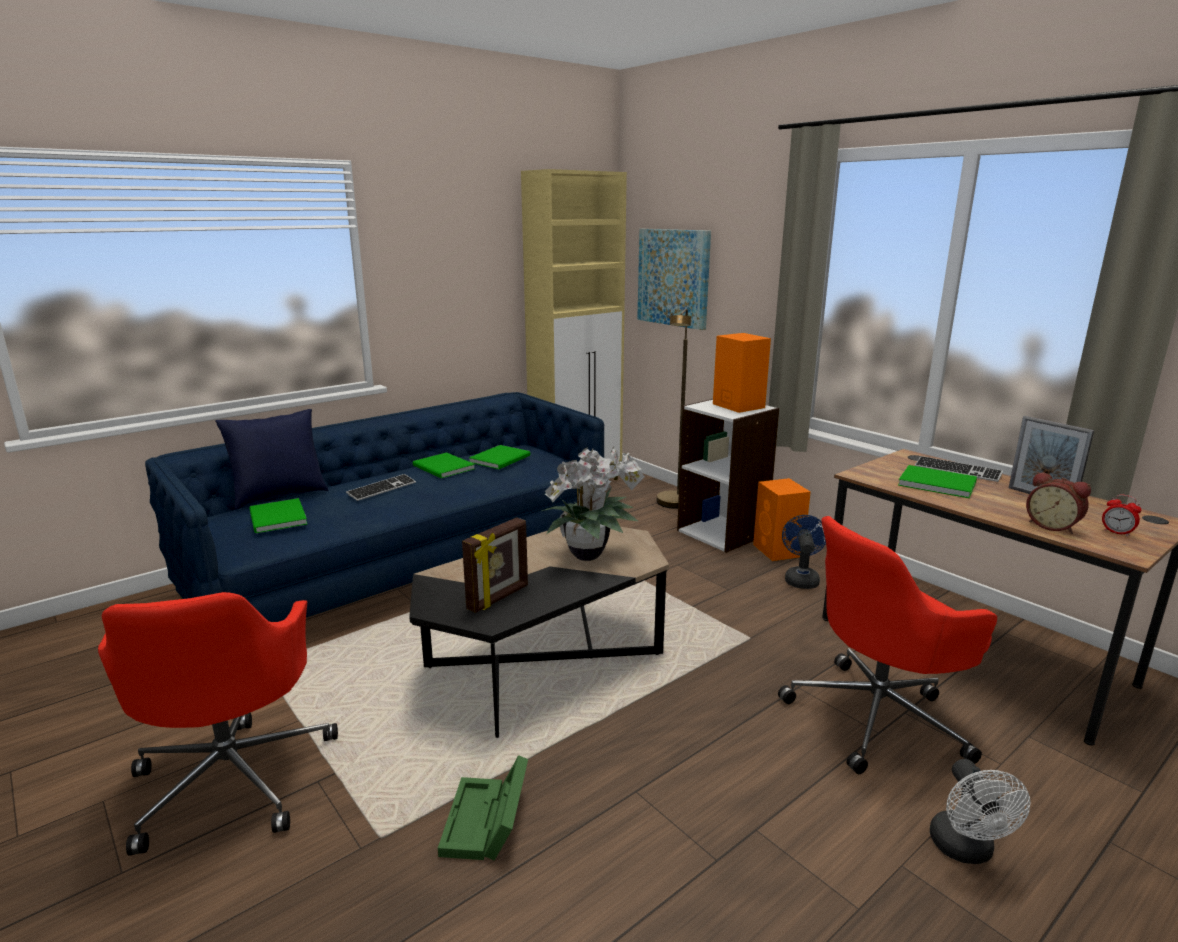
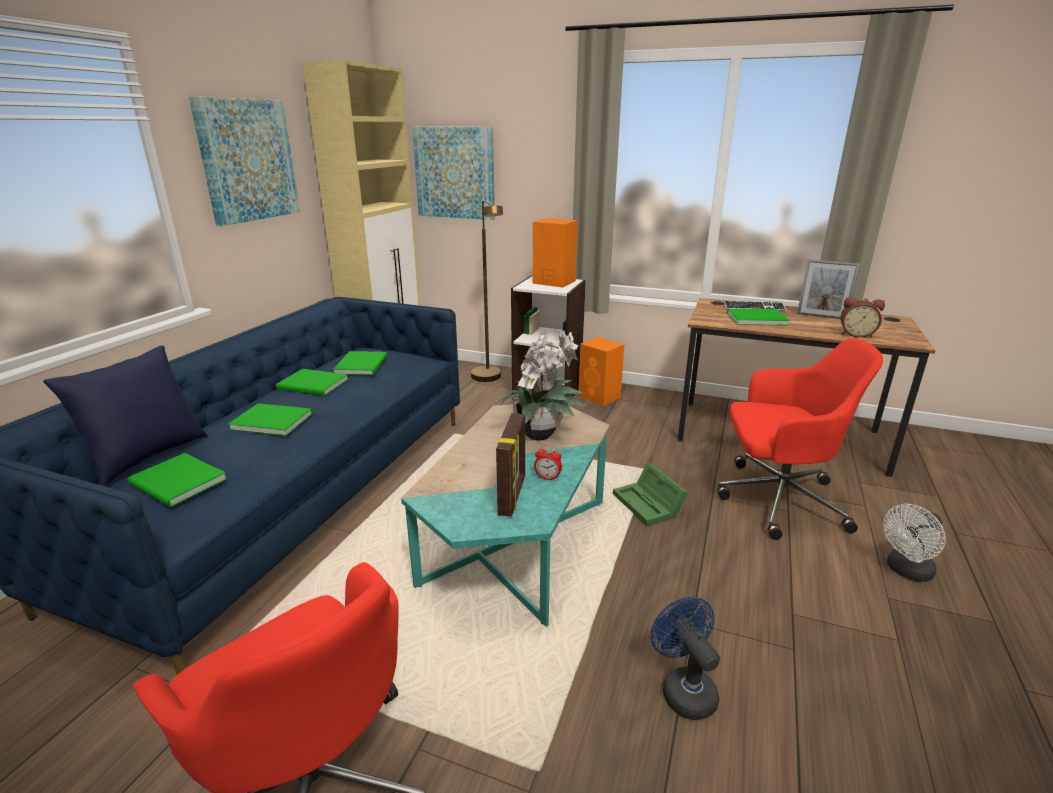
camera: 30 degrees left, 5 degrees up
(382, 489) = (271, 420): keyboard -> green book
(449, 260) = (248, 160): none -> picture
(486, 824) = (613, 707): green storage box -> green storage box (649, 505)
(544, 661) = (516, 542): black coffee table -> turquoise coffee table
(801, 578) = (635, 414): blue fan -> blue fan (683, 689)
(878, 716) = (777, 499): red office chair -> red office chair turned 120 degrees counterclockwise
(966, 850) = (906, 571): white fan -> white fan turned 90 degrees clockwise
(1117, 532) = (889, 331): alarm clock -> alarm clock (547, 478)

